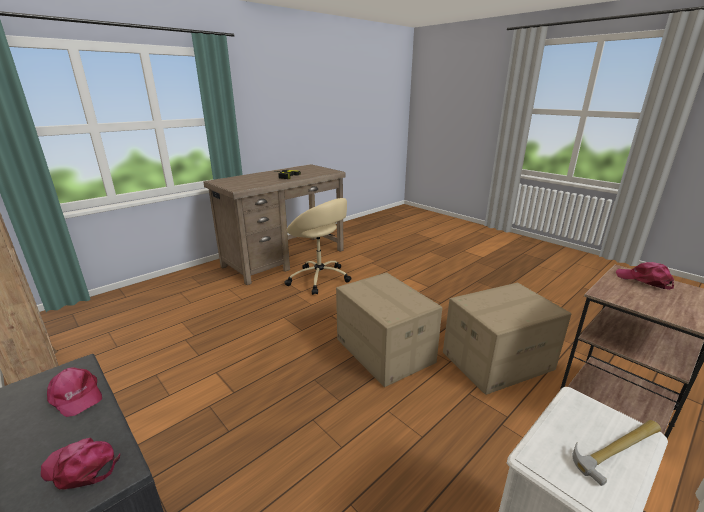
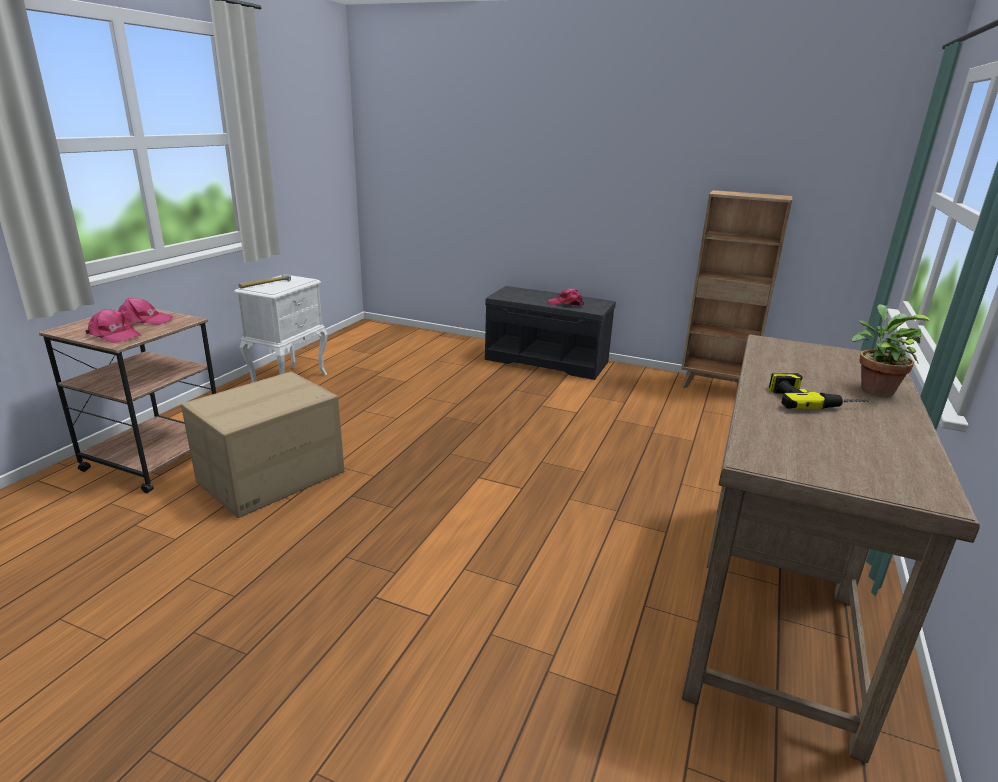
camera: 155 degrees right, 0 degrees up
(81, 467) = (517, 295): pink cap -> pink cap (143, 321)
(254, 176) = (873, 388): none -> potted plant
(320, 279) = (615, 556): beige office chair -> none
(383, 351) = (421, 460): cardboard box -> none

